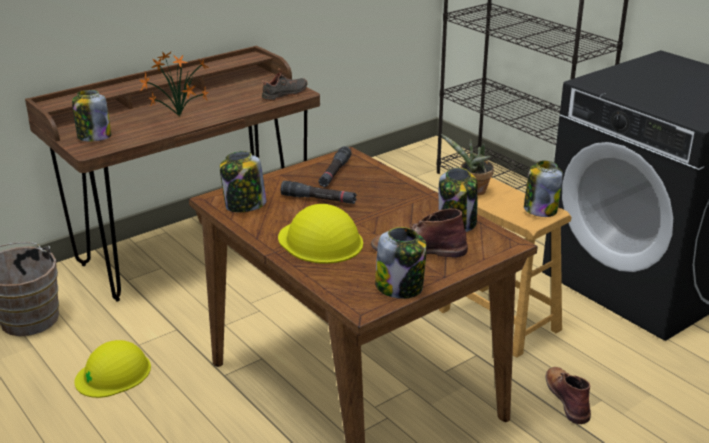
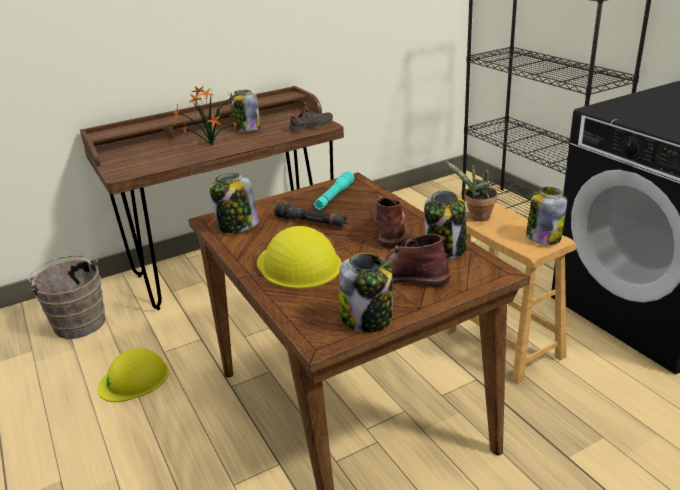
camera: 10 degrees right, 0 degrees up
(93, 137) = (130, 163): jar -> jar (247, 129)
(334, 173) = (334, 197): black flashlight -> turquoise flashlight
(567, 397) = (566, 431): brown boot -> brown boot (390, 228)

